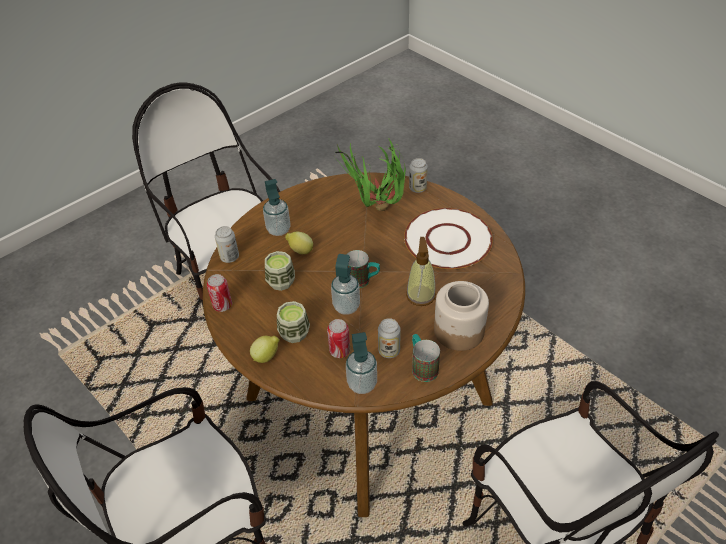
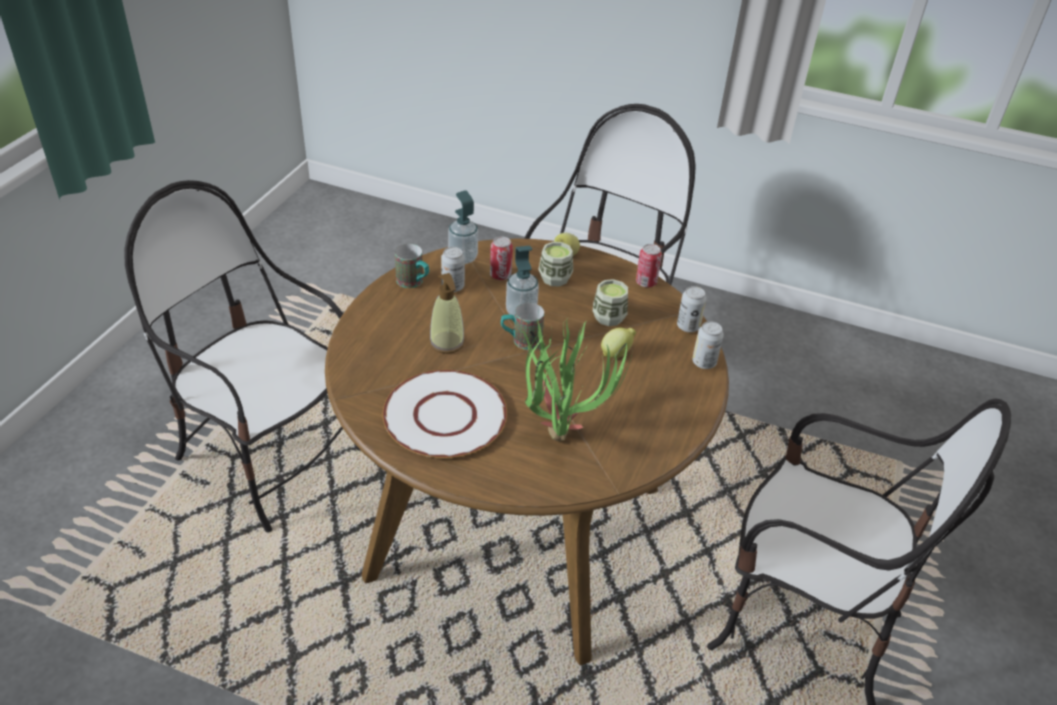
camera: 150 degrees right, 5 degrees down
(278, 230) = (665, 371): soap dispenser -> none
(417, 188) = (527, 485): can -> can (704, 362)
(458, 330) = (390, 320): jar -> none

